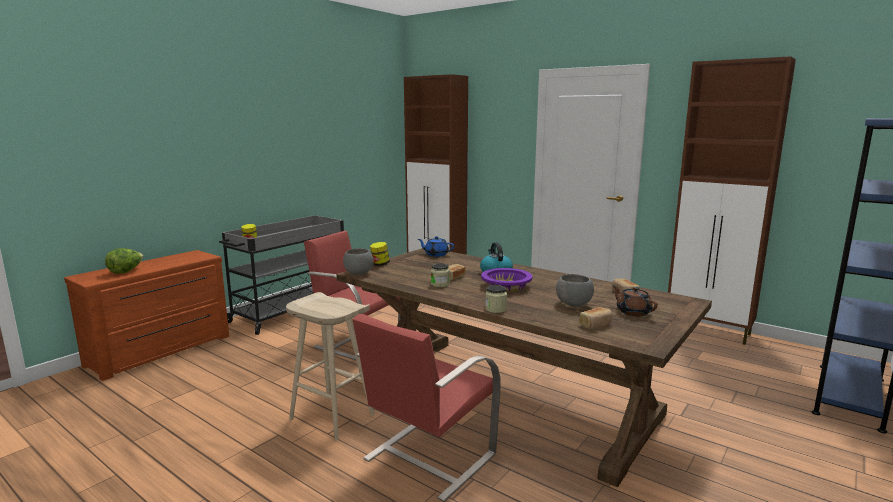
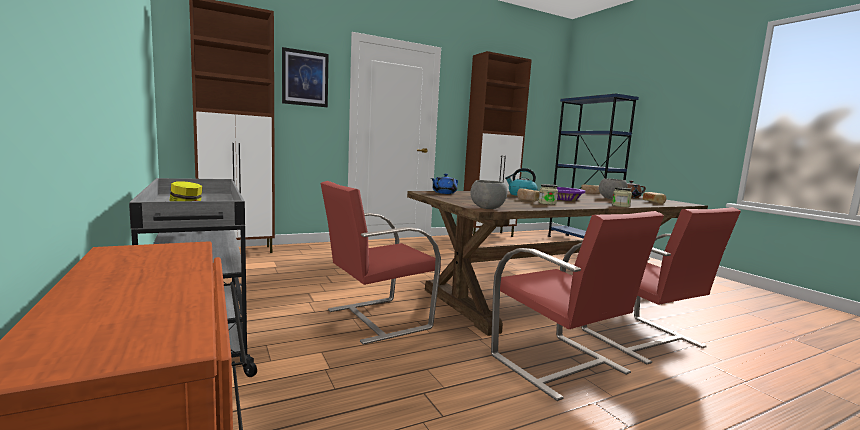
camera: 65 degrees left, 5 degrees down
(126, 271) = (144, 304): lettuce -> none
(330, 417) = (560, 365): beige stool -> red chair
(380, 264) = (459, 202): jar -> none
(497, 124) = (305, 78): none -> picture

